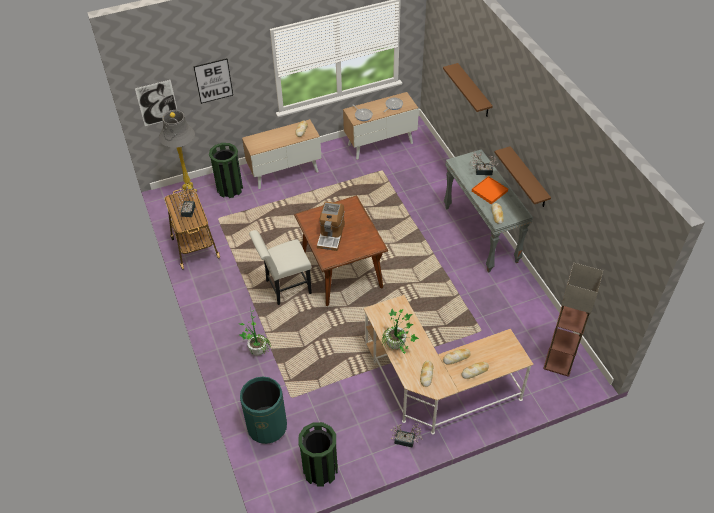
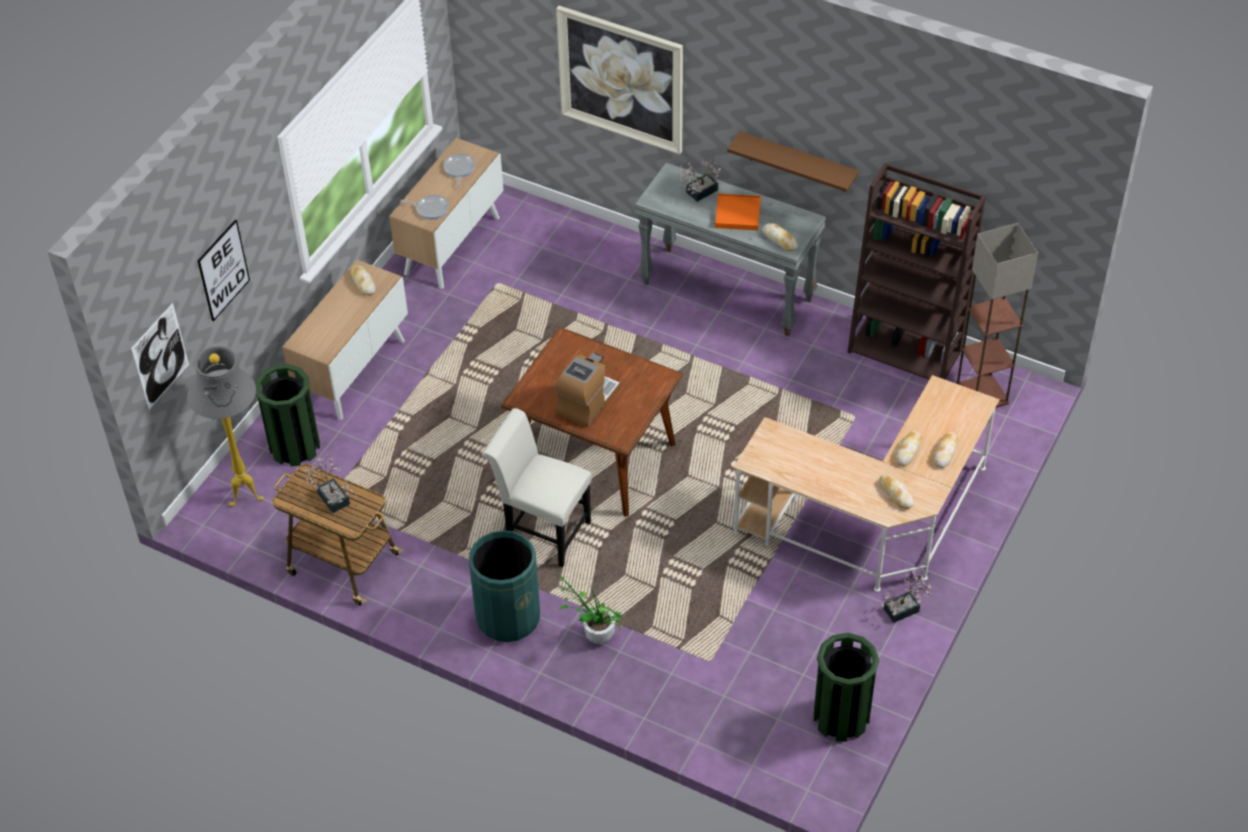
camera: 40 degrees left, 0 degrees up
(267, 426) = (718, 717): green trash can -> green trash can (508, 617)
(285, 288) = (542, 531): white chair -> white chair turned 90 degrees clockwise
(331, 235) = (587, 401): coffee machine -> coffee machine turned 120 degrees counterclockwise
(397, 347) = (827, 485): potted plant -> none
(474, 91) = (621, 79): brown shelf -> picture
(540, 316) = (905, 351): none -> brown bookcase

